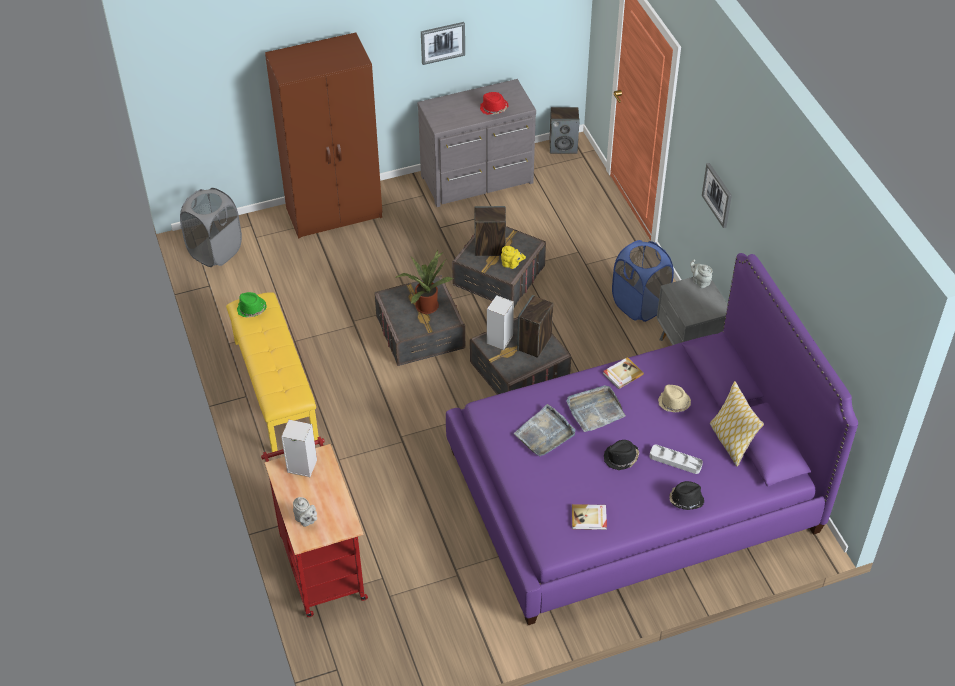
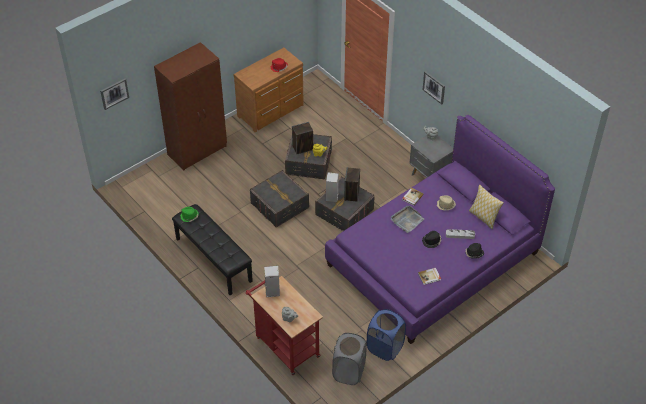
camera: 20 degrees left, 0 degrees up
(215, 251) = (138, 190): grey laundry basket -> grey laundry basket (349, 372)
(274, 390) = (213, 260): yellow bench -> black bench
(426, 305) = (282, 188): potted plant -> none
(442, 42) = (243, 36): picture -> picture (114, 93)
(478, 181) = (272, 111): grey dresser -> brown dresser
(545, 433) = (386, 239): grey tray -> none
(563, 147) = (310, 80): speaker -> none
(639, 304) = (392, 158): blue laundry basket -> blue laundry basket (385, 348)

